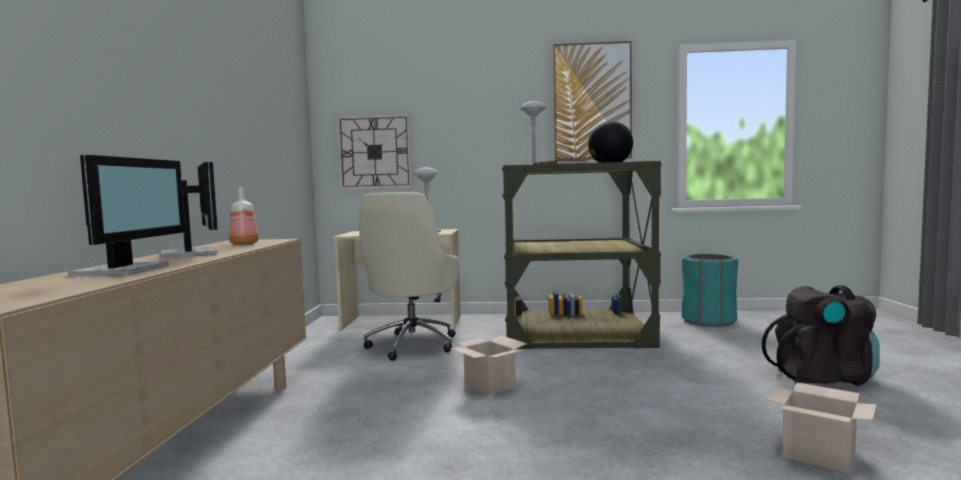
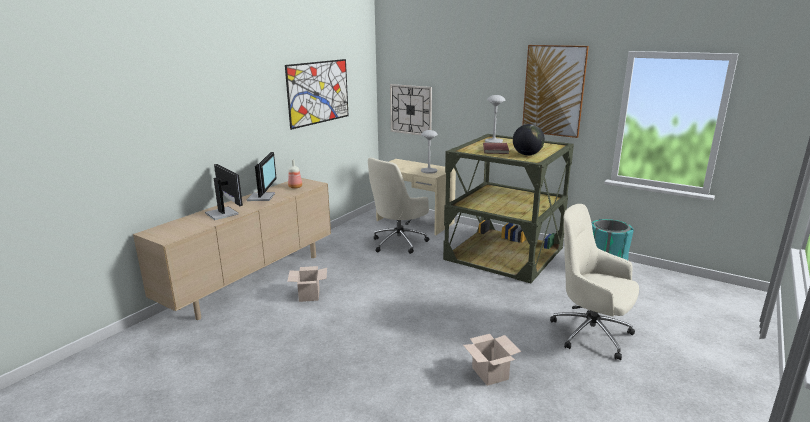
camera: 30 degrees right, 15 degrees up
(125, 270) = (223, 213): monitor -> monitor turned 75 degrees counterclockwise
(250, 97) = (318, 92): none -> picture
(488, 385) = (401, 283): cardboard box -> cardboard box (309, 295)
(823, 377) = (590, 335): black backpack -> beige office chair

